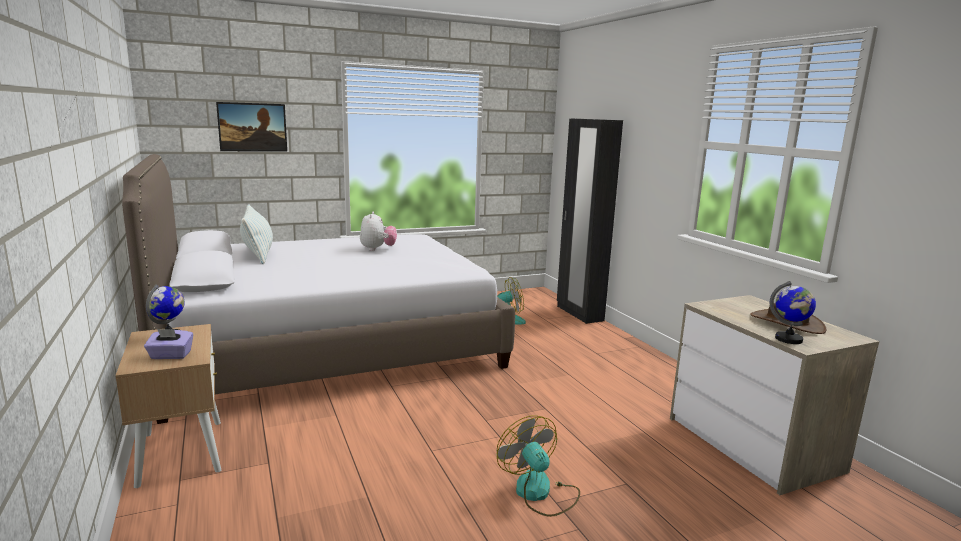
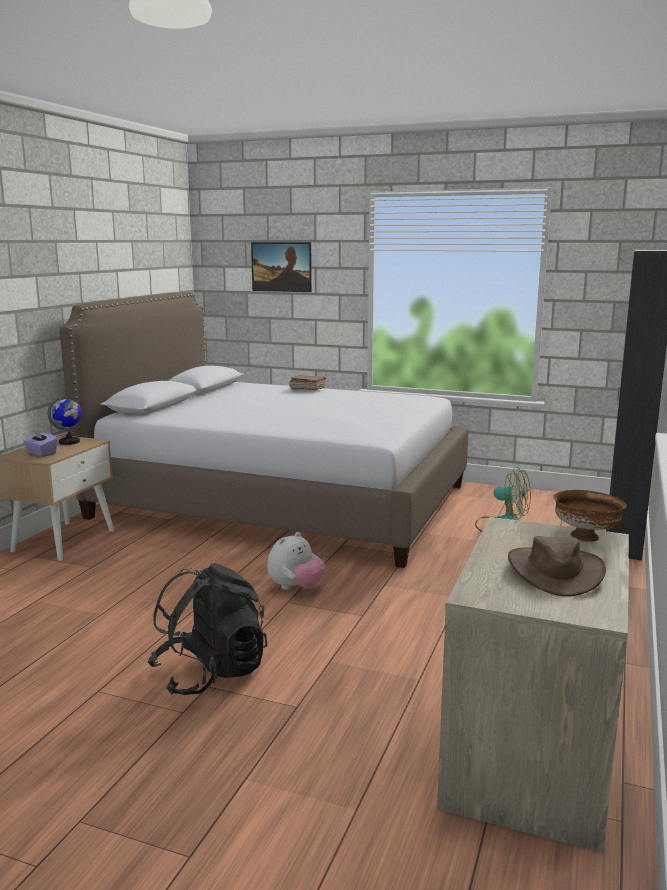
camera: 45 degrees right, 0 degrees up
(258, 254) = (239, 393): pillow -> none
(308, 241) = (307, 389): none -> brown book
(377, 249) = (348, 404): plush toy -> plush toy (296, 588)
(539, 493) = (210, 673): fan -> black backpack
(743, 301) = (585, 536): none -> brown bowl
(789, 339) = (484, 584): globe -> none

